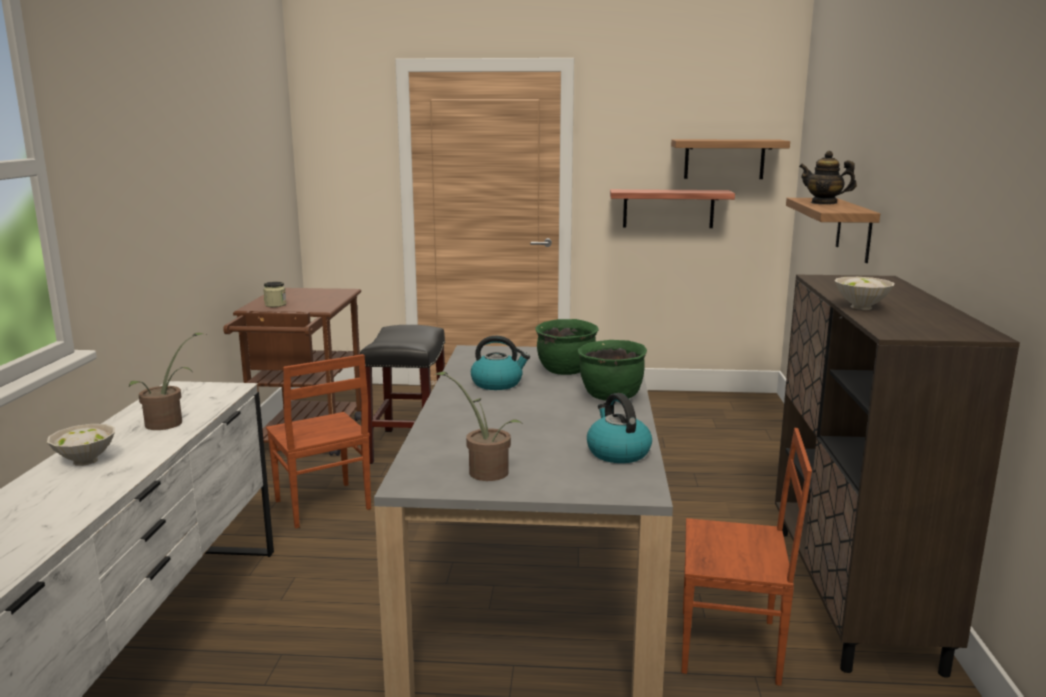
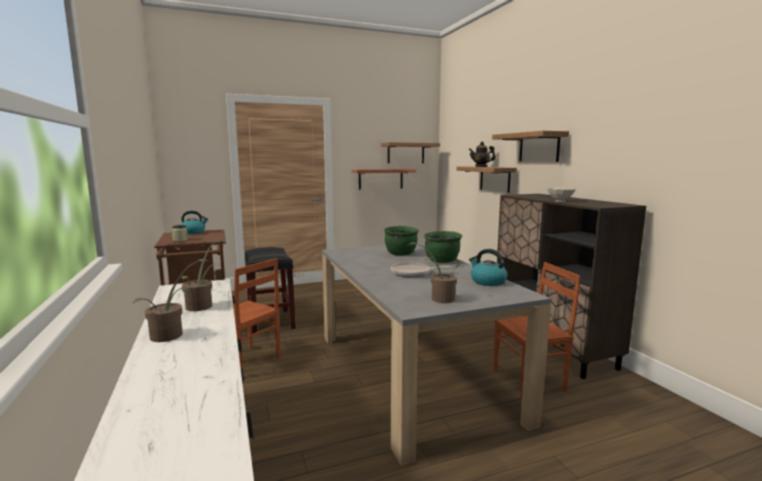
camera: 25 degrees left, 5 degrees down
(84, 460) = (172, 335): white bowl -> potted plant
(497, 383) = (375, 262): kettle -> kettle (193, 232)
(522, 414) = (413, 273): none -> frying pan
(909, 176) = (539, 147): none -> shelf

